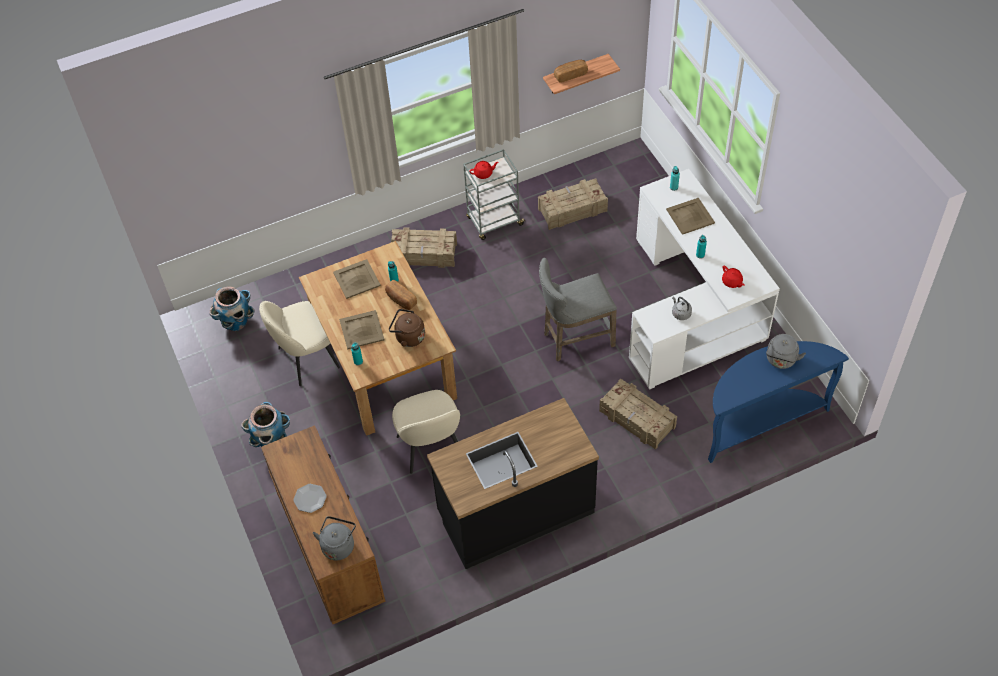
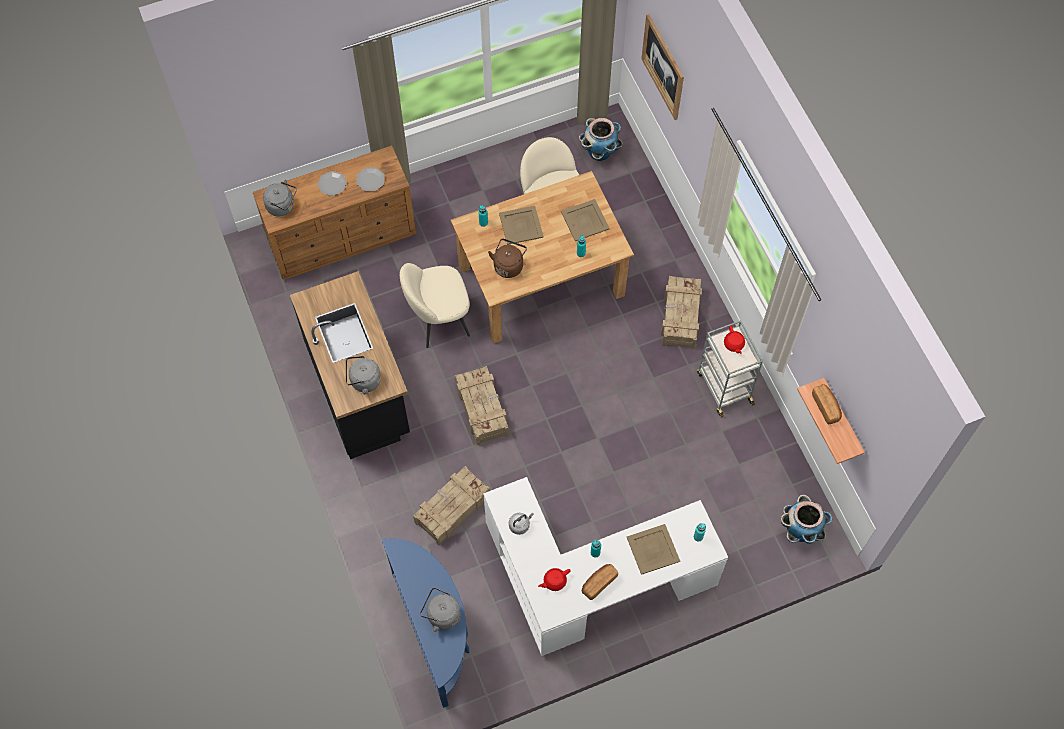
camera: 90 degrees right, 10 degrees up
(221, 174) = (663, 67): none -> picture
(271, 440) = (461, 188): planter -> planter (800, 530)
(306, 462) = (370, 180): none -> plate
(401, 300) = (555, 259): bread -> bread (598, 583)
(556, 436) = (363, 381): none -> grey kettle
(572, 210) = (740, 468): crate -> crate (482, 409)
(574, 339) = (558, 457): grey stool -> none

